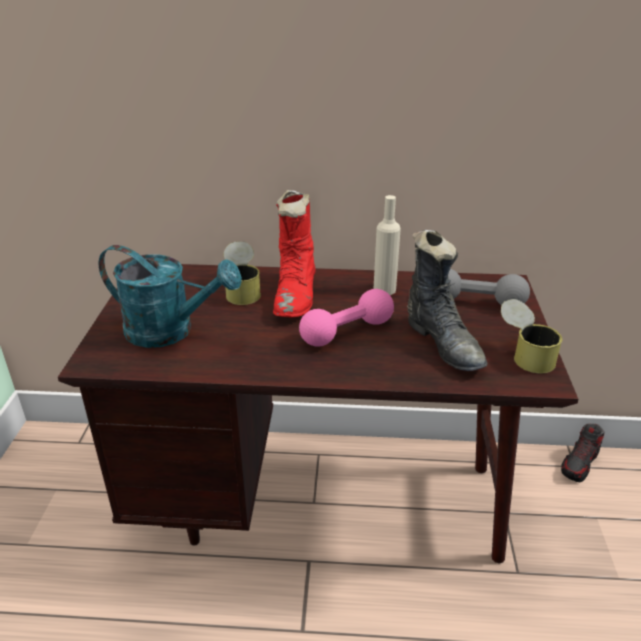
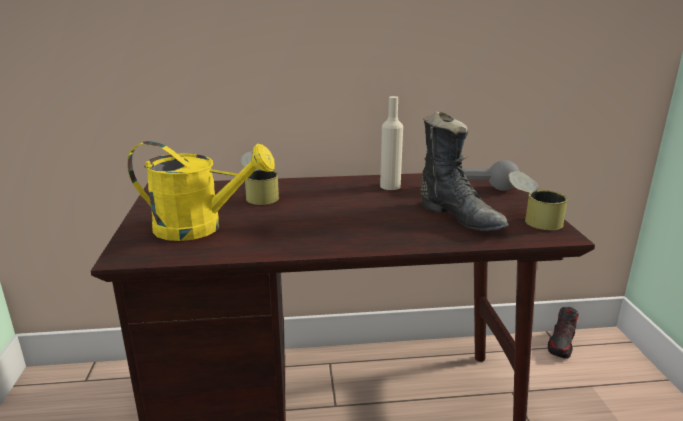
camera: 10 degrees left, 10 degrees down
(171, 331) = (200, 227): turquoise watering can -> yellow watering can
(296, 296) = (312, 195): red boot -> none
(347, 332) = (370, 216): pink dumbbell -> none

